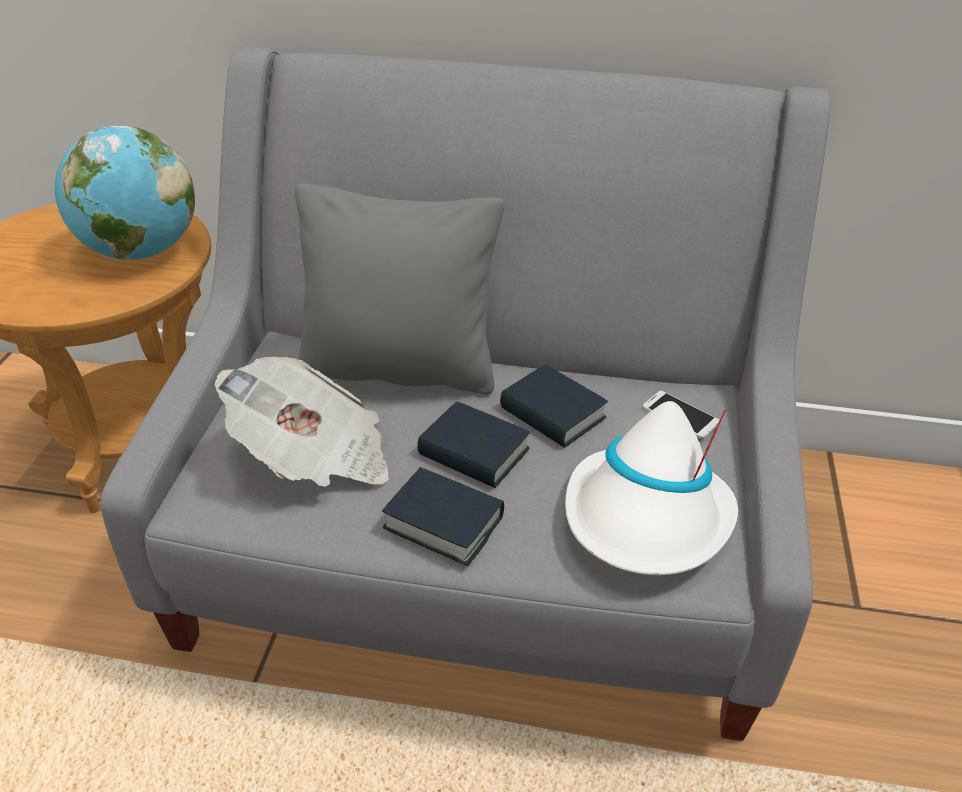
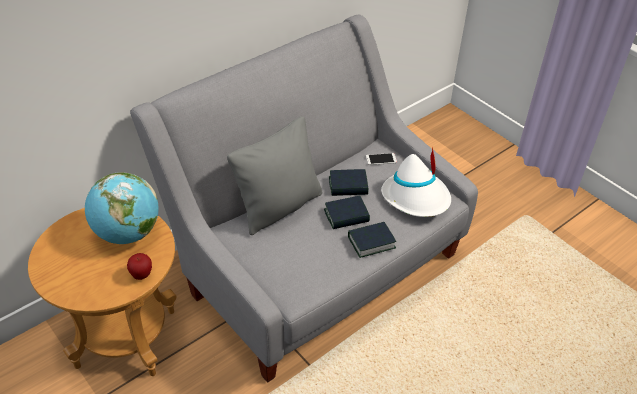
camera: 50 degrees left, 5 degrees up
(60, 304) = (141, 275): none -> apple
(314, 457) = (304, 256): newspaper -> none

